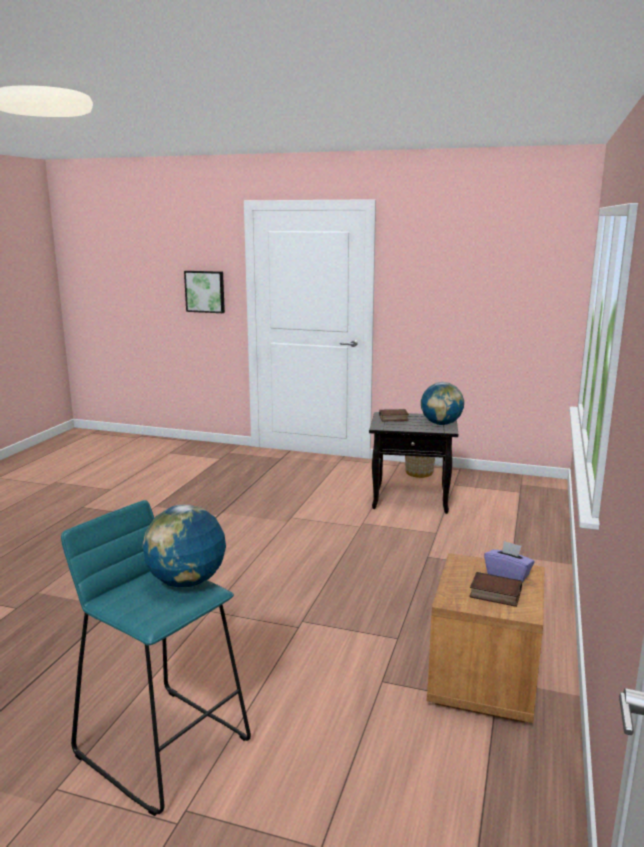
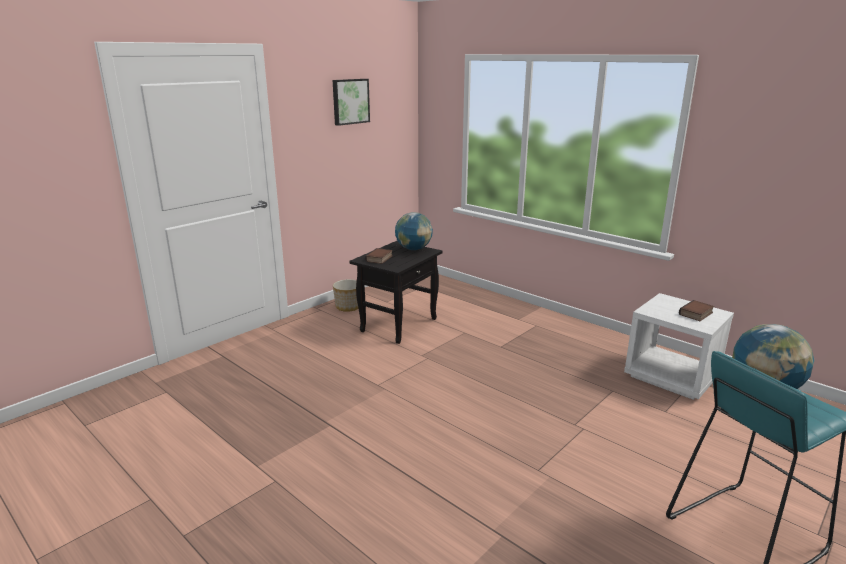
camera: 65 degrees left, 5 degrees up
(205, 291) = (51, 181): picture -> picture (350, 101)
(483, 683) = (672, 377): brown nightstand -> white nightstand
(508, 575) = (670, 304): purple tissue box -> none

